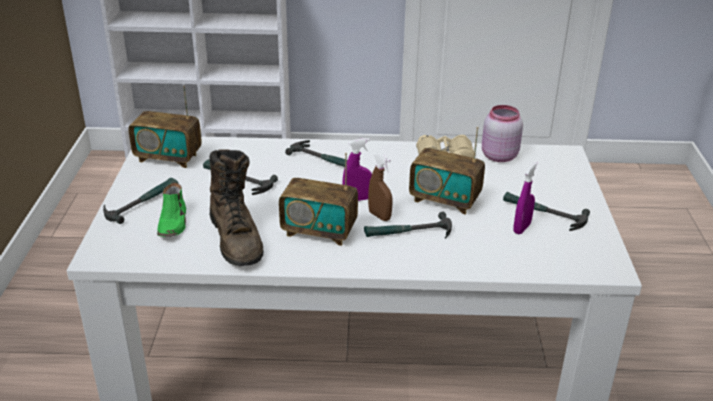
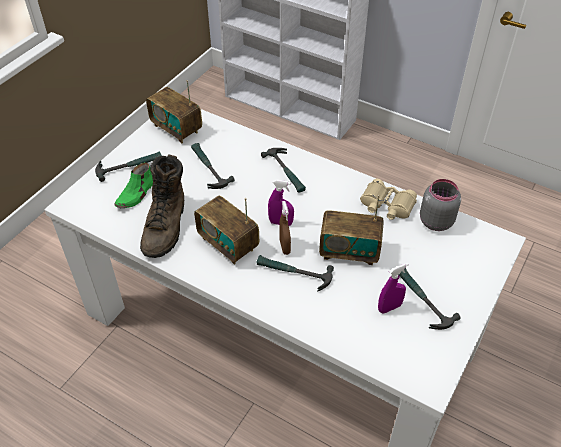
camera: 30 degrees right, 15 degrees up
(444, 200) = (349, 251): radio -> radio turned 45 degrees counterclockwise
(498, 156) = (435, 221): pink jar -> grey jar

